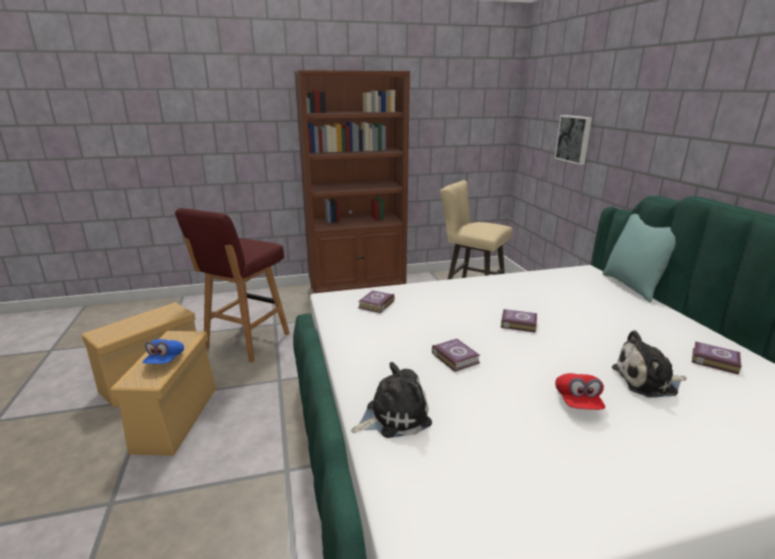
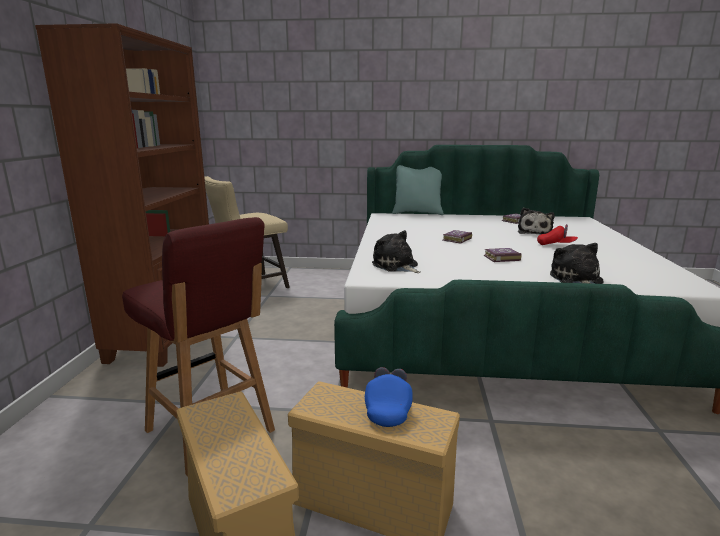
camera: 70 degrees left, 5 degrees down
(165, 361) = (388, 409): blue cap -> blue cap turned 105 degrees counterclockwise
(375, 304) = (396, 266): book -> plush toy
(574, 139) = (300, 123): picture -> none

